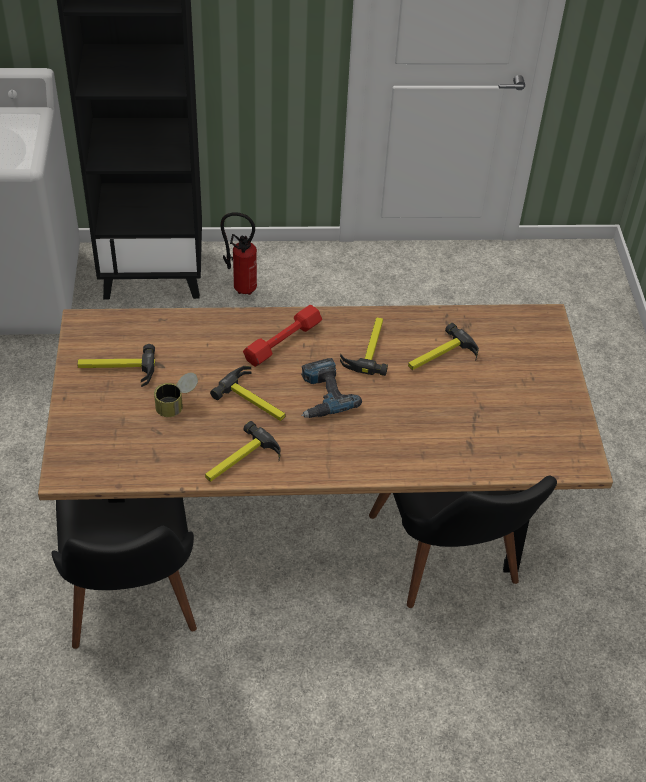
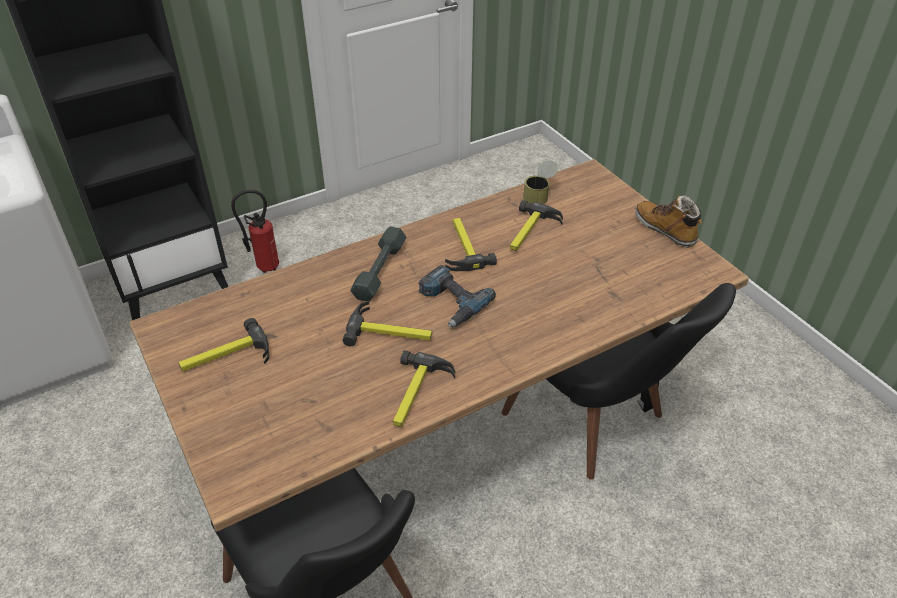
camera: 25 degrees left, 5 degrees down
(177, 404) = (314, 366): can -> can (539, 194)
(282, 341) = (379, 270): red dumbbell -> grey dumbbell
(571, 404) = (665, 230): none -> boot

